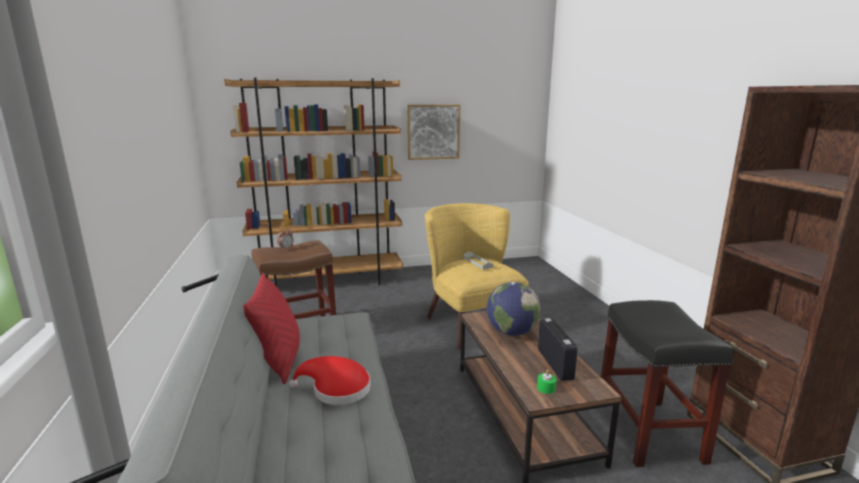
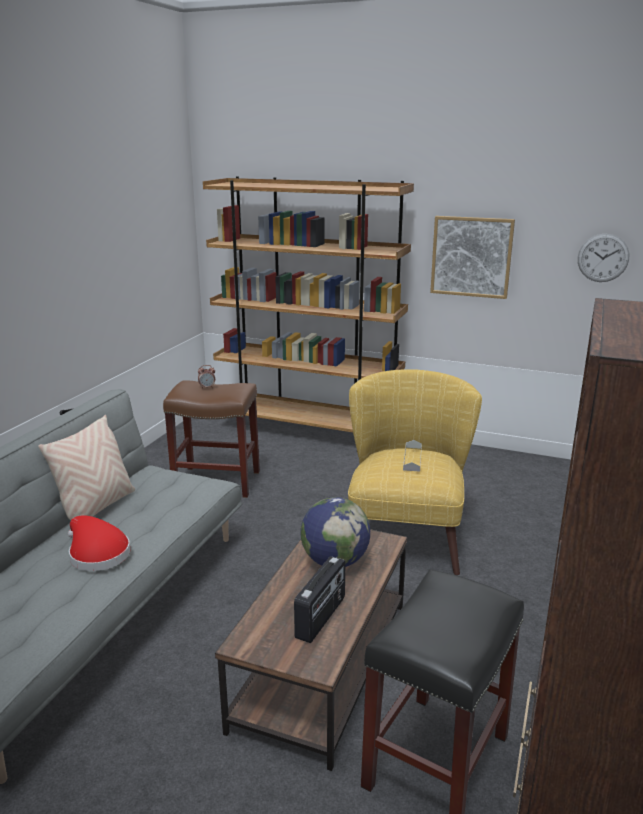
camera: 35 degrees right, 5 degrees up
(279, 361) = (96, 508): red pillow -> beige pillow
(512, 126) = (603, 258): none -> wall clock
(546, 388) = (268, 638): green candle -> none

